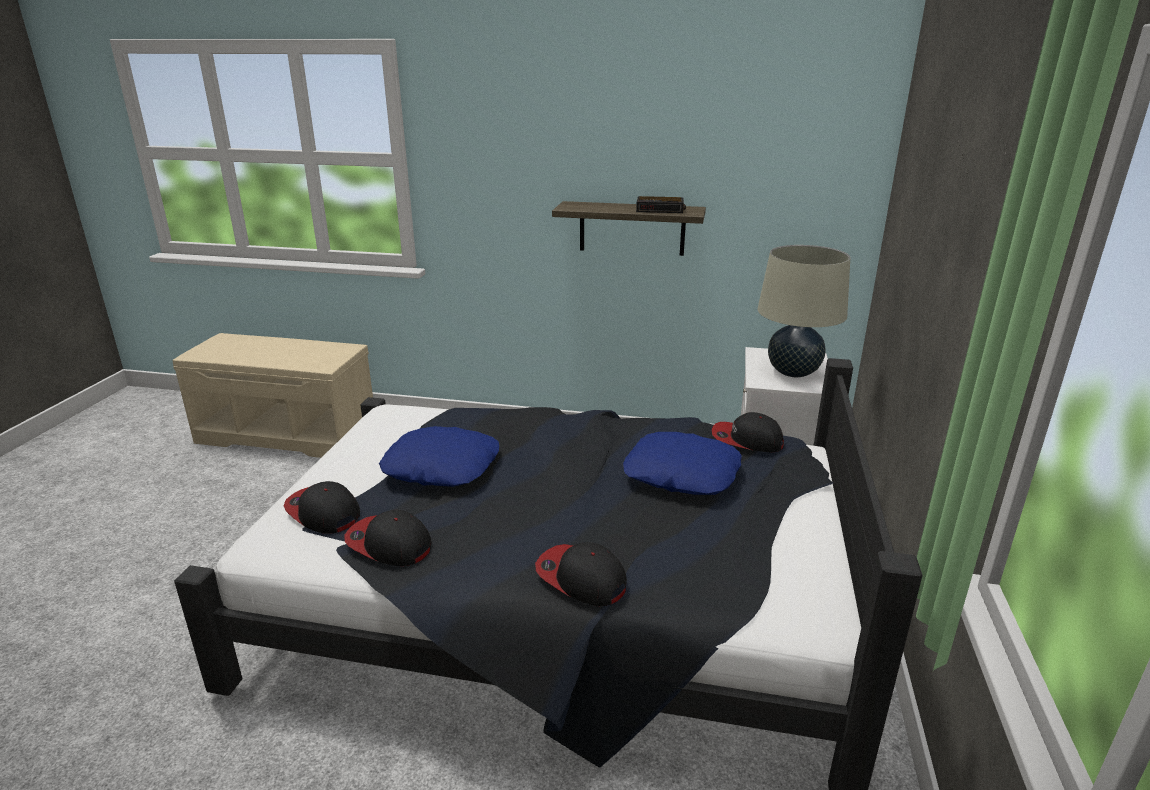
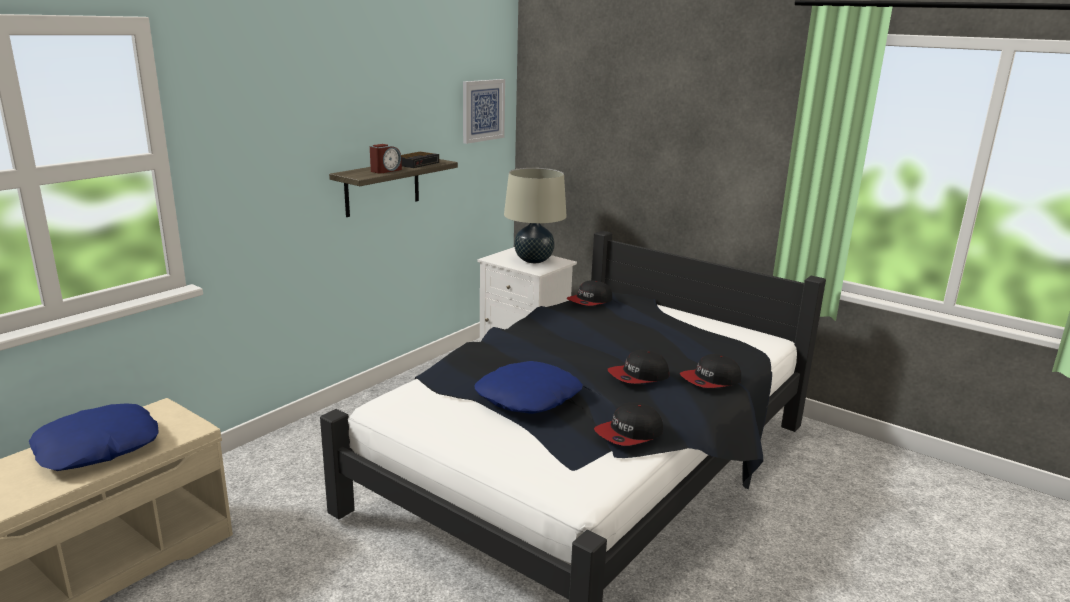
camera: 65 degrees left, 5 degrees down
(322, 512) = (553, 458): cap -> cap (638, 376)
(605, 208) = (385, 170): none -> alarm clock
(681, 474) = (614, 328): blue pillow -> blue pillow (98, 448)
(815, 161) = (482, 110): none -> picture

